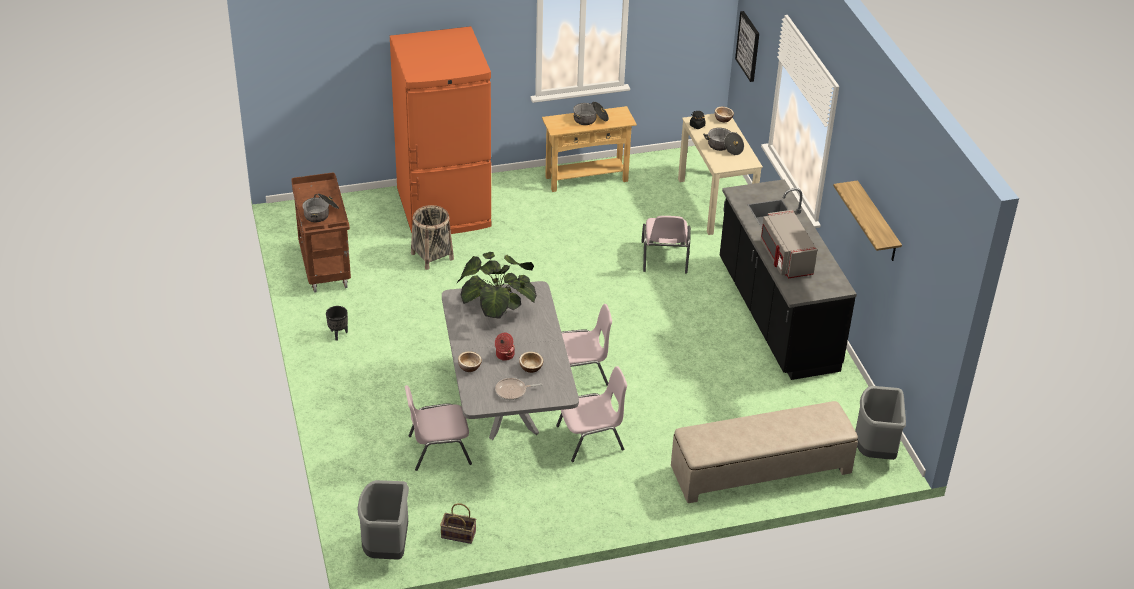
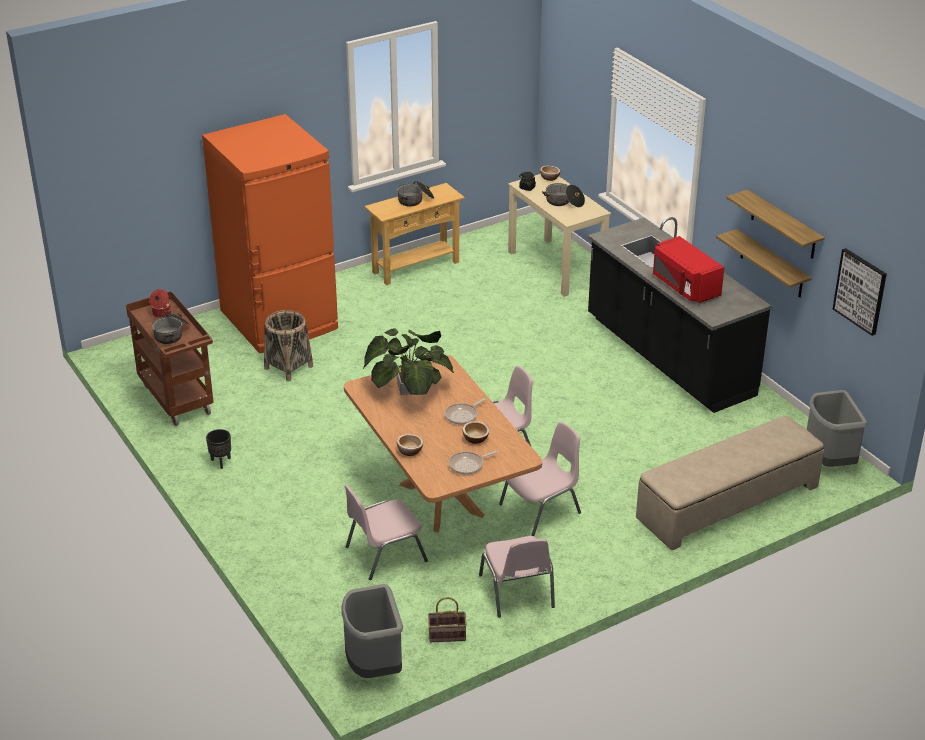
camera: 15 degrees left, 5 degrees down
(504, 355) = (441, 432): cooking pot -> cooking pot (161, 313)
(508, 410) = (441, 500): grey dining table -> brown dining table
(530, 343) = (463, 415): none -> frying pan
(664, 258) = (531, 325): pink chair -> pink chair (517, 592)
(748, 46) = (563, 98): picture -> picture (860, 291)
(785, 258) = (684, 286): grey microwave -> red microwave
(867, 255) = (771, 264): none -> shelf

